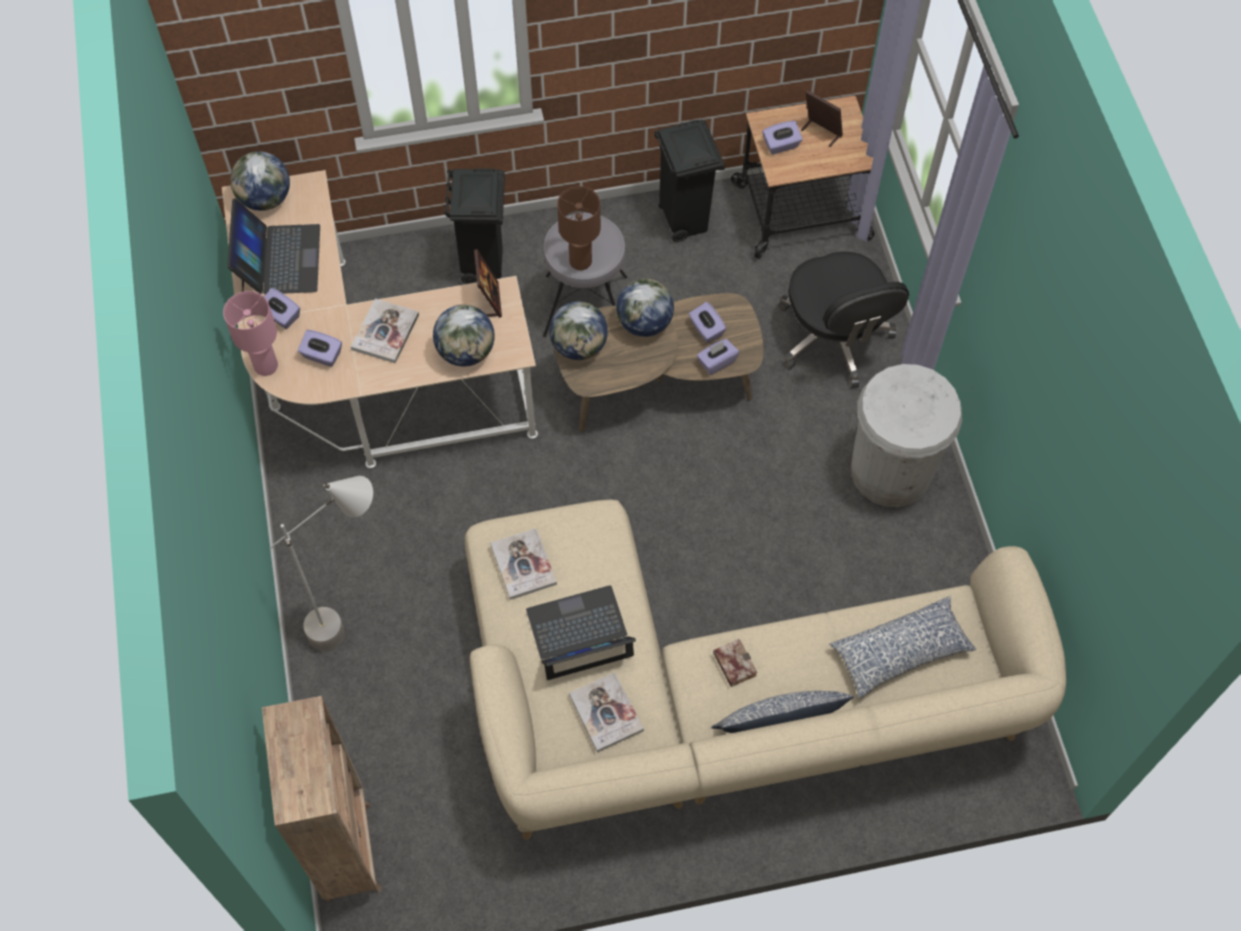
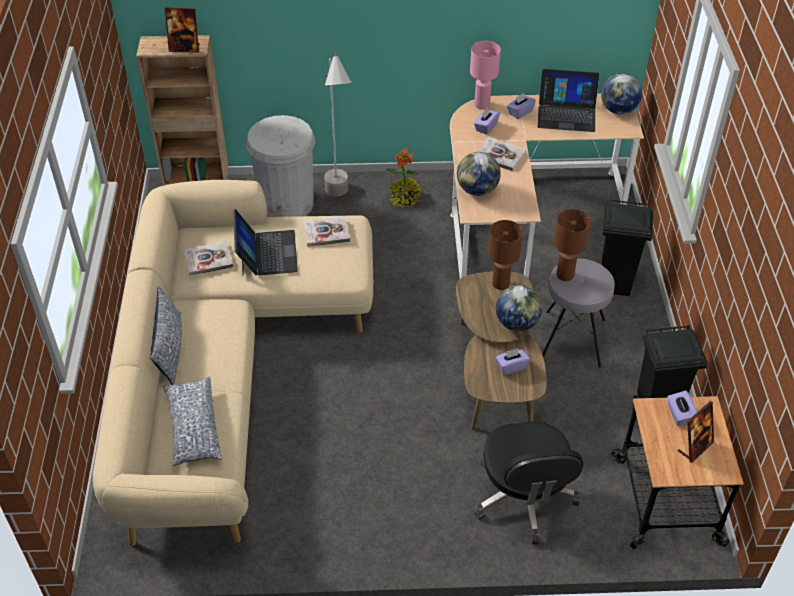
camera: 100 degrees right, 15 degrees down
(339, 532) = (405, 198): none -> potted plant
(489, 300) = (519, 205): picture frame -> picture frame (185, 48)
(579, 346) = (500, 284): globe -> brown table lamp
(716, 362) = (479, 368): purple tissue box -> none
(732, 663) = (220, 329): book -> none
(834, 339) = (524, 498): black office chair -> black office chair turned 90 degrees counterclockwise
(891, 471) = (386, 513): white trash can -> white trash can (286, 203)

